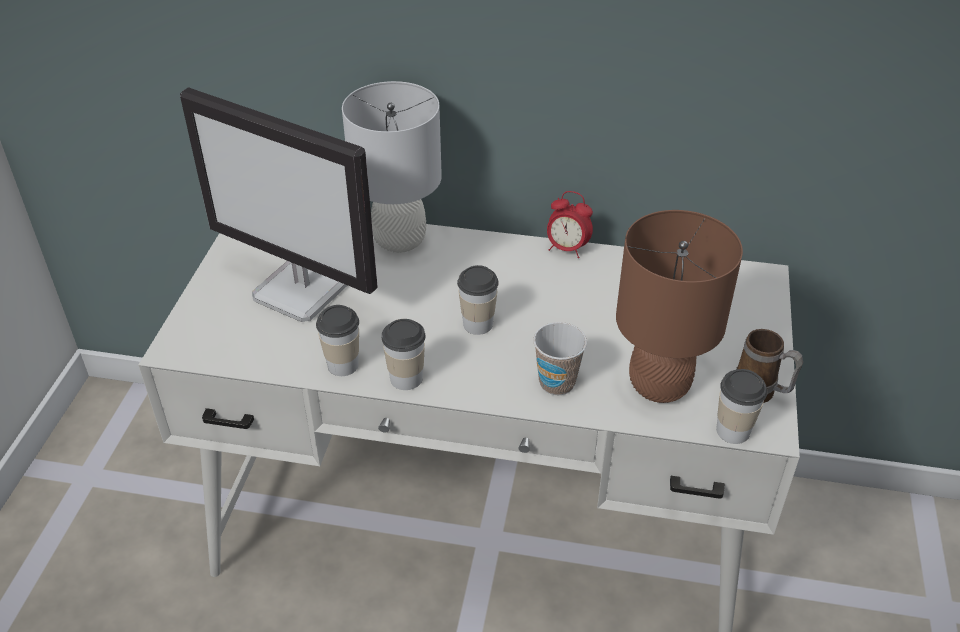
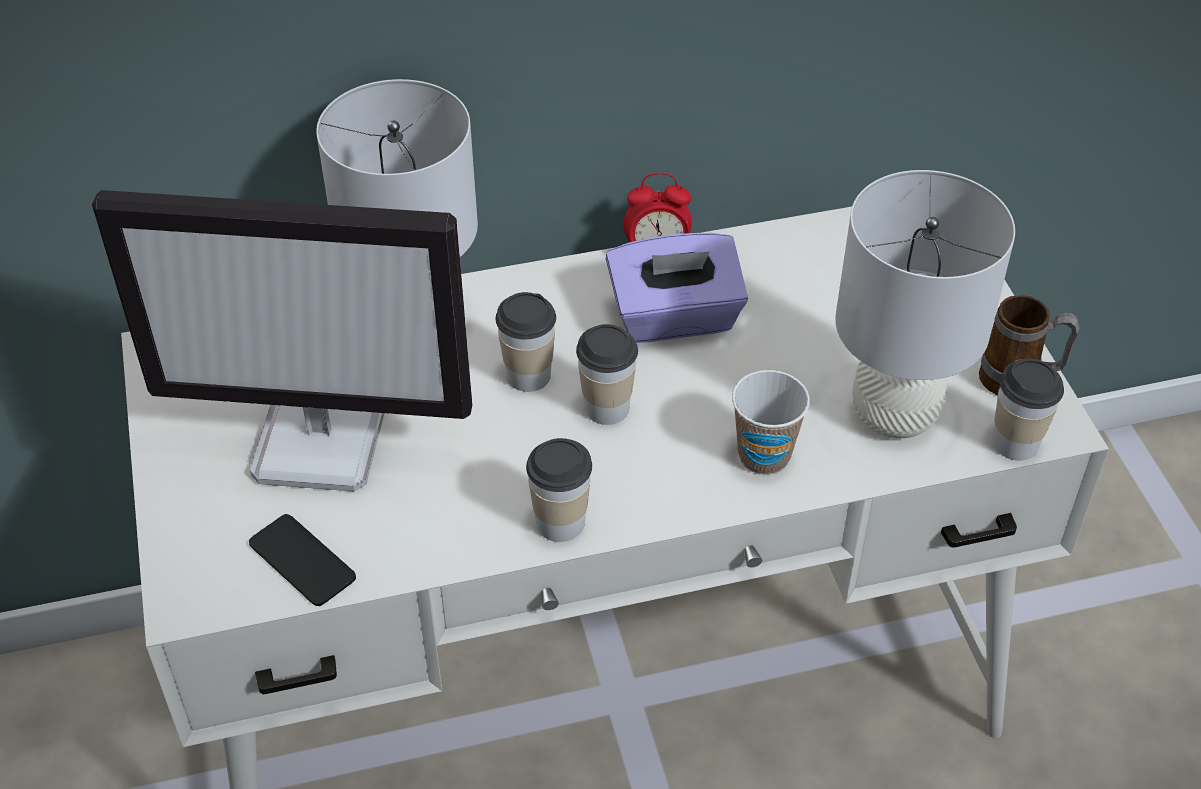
camera: 25 degrees left, 5 degrees up
(248, 349) = (302, 561): none -> phone
(343, 365) = (458, 534): cup -> cup (528, 375)
(554, 287) = (675, 318): none -> purple tissue box
(656, 386) = (889, 415): brown table lamp -> grey table lamp

